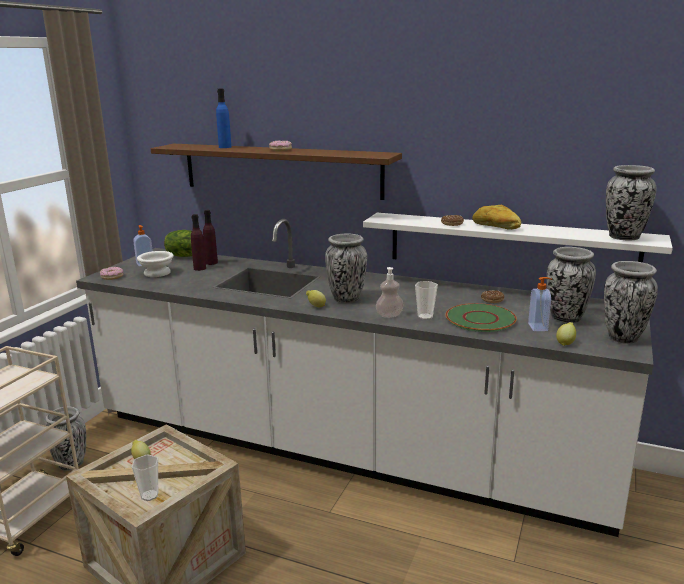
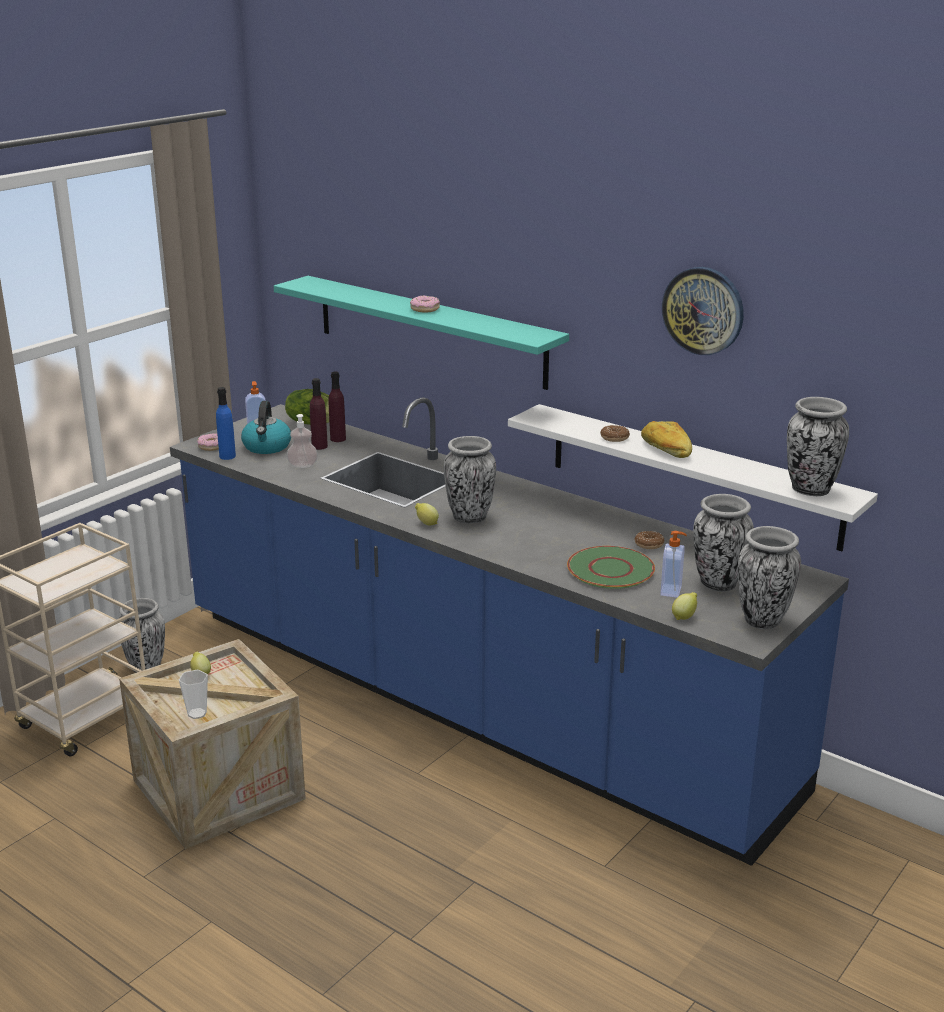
camera: 15 degrees right, 5 degrees up
(158, 273) = (267, 447): white bowl -> kettle
(225, 147) = (362, 294): blue bottle -> blue bottle (227, 456)
(280, 170) = (429, 331): brown shelf -> turquoise shelf
(344, 447) = (472, 701): white counter -> blue counter
(389, 315) = (504, 548): soap dispenser -> soap dispenser (302, 465)
(425, 317) = (546, 556): cup -> none
(518, 115) = (703, 310): none -> wall clock

